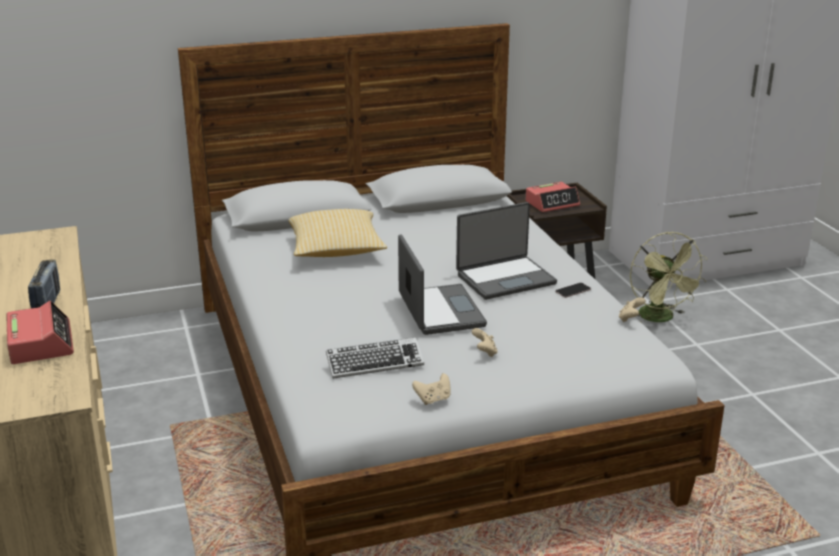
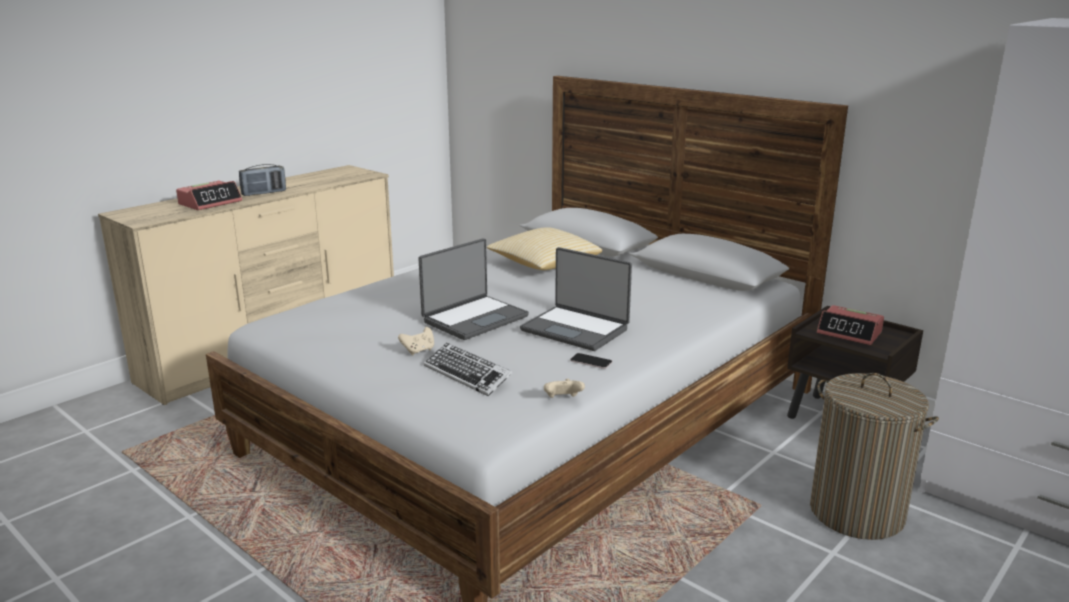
camera: 60 degrees right, 5 degrees down
(374, 363) = (355, 316): keyboard -> keyboard (467, 375)
(433, 399) = (317, 349): beige game controller -> none
(661, 318) = (857, 512): green fan -> laundry basket

